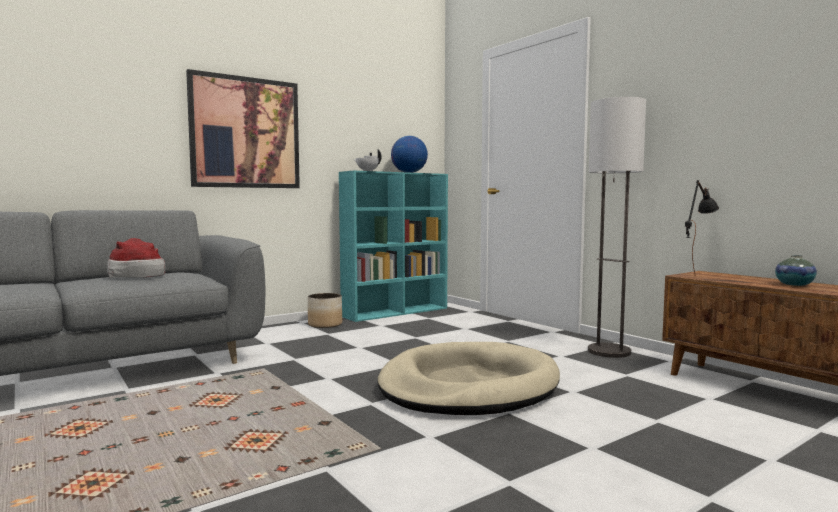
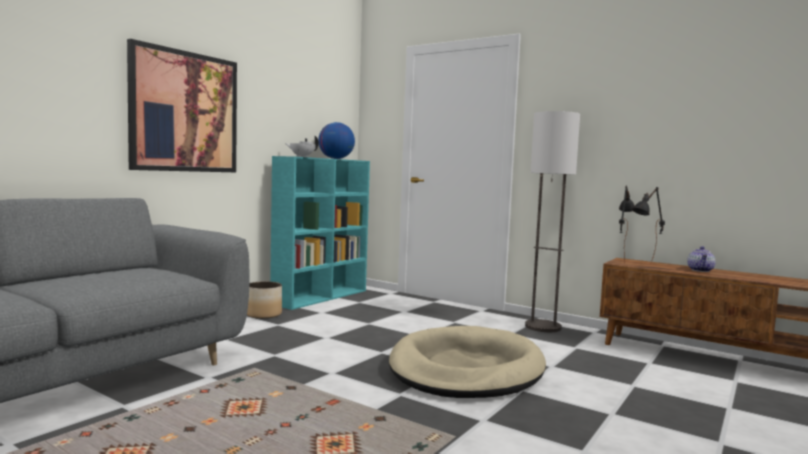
camera: 20 degrees left, 0 degrees up
(137, 275) = (109, 275): hat -> none
(721, 278) = (646, 266): none -> black table lamp
(794, 284) = (701, 270): vase -> teapot

